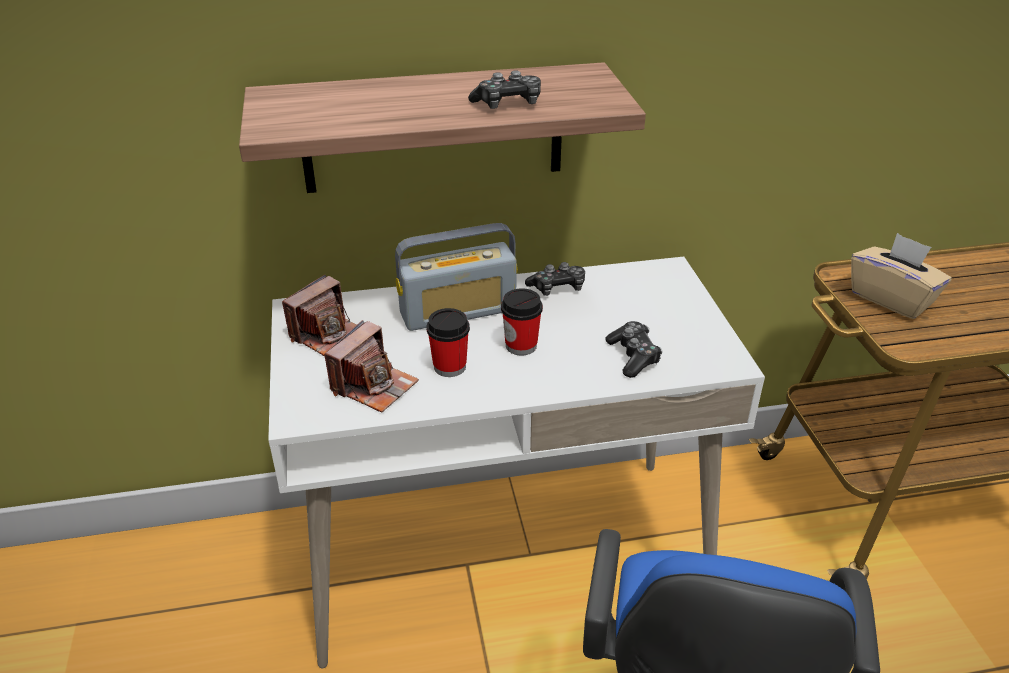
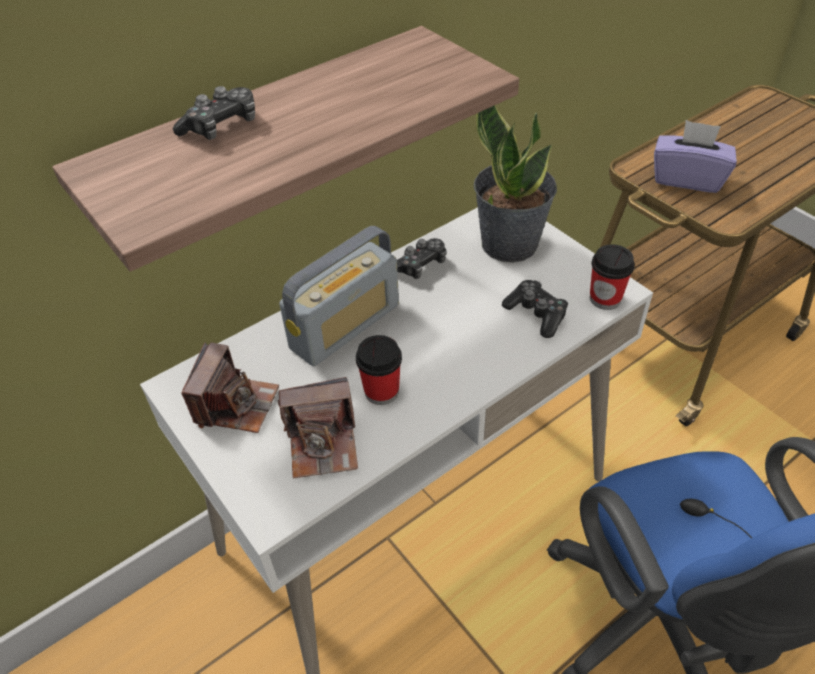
camera: 25 degrees left, 10 degrees up
(374, 386) = (323, 444): camera -> camera turned 75 degrees clockwise
(508, 104) = (378, 105): game controller -> game controller (221, 126)
(521, 346) = (431, 341): cup -> cup (605, 299)
(655, 295) = (509, 243): none -> potted plant
(891, 298) = (687, 178): beige tissue box -> purple tissue box

